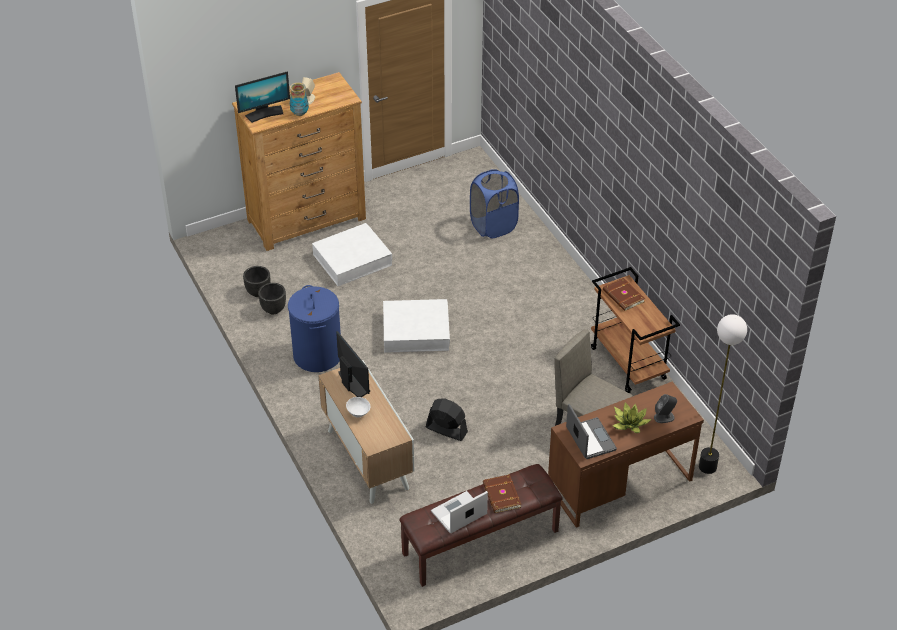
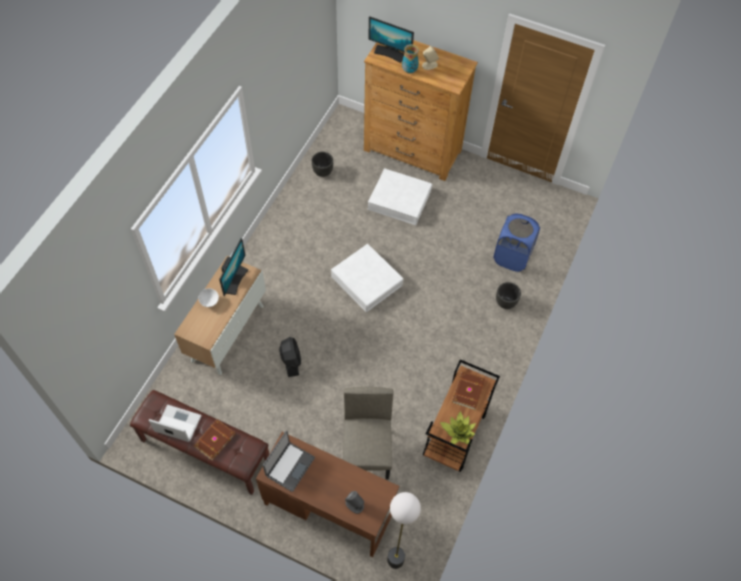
camera: 50 degrees right, 15 degrees up
(274, 309) = (315, 190): black planter -> black planter (506, 303)
(317, 355) = (296, 241): blue laundry basket -> none
(629, 423) = (327, 483): potted plant -> potted plant (458, 431)

